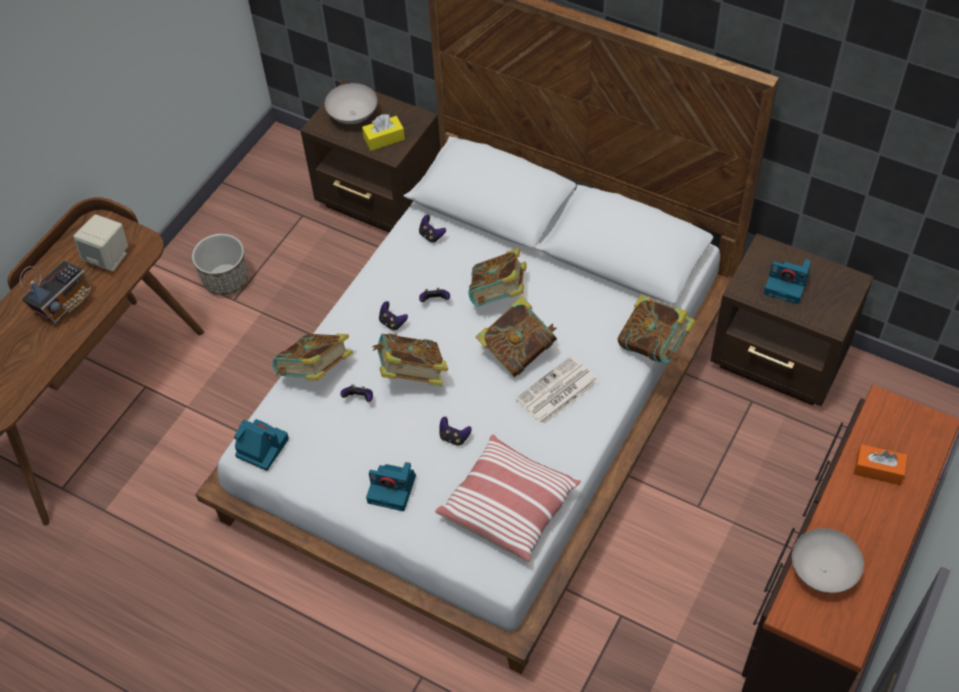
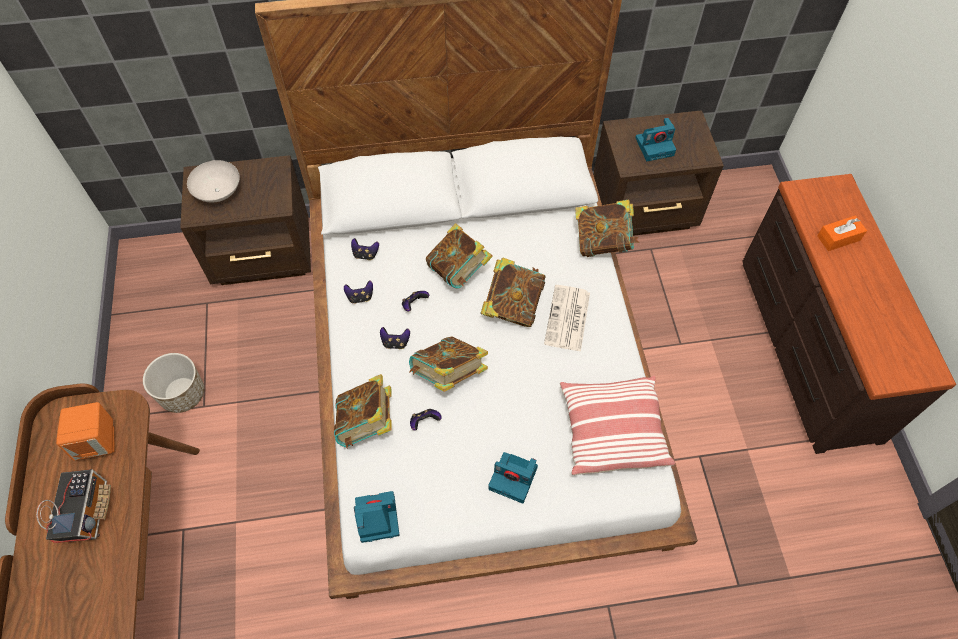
camera: 40 degrees left, 5 degrees up
(108, 258) = (98, 441): beige speaker -> orange speaker
(384, 139) = (262, 197): yellow tissue box -> none
(393, 489) = (514, 478): camera -> camera turned 45 degrees clockwise
(454, 437) = (524, 404): game controller -> game controller (360, 297)
(824, 571) = (873, 331): white bowl -> none

